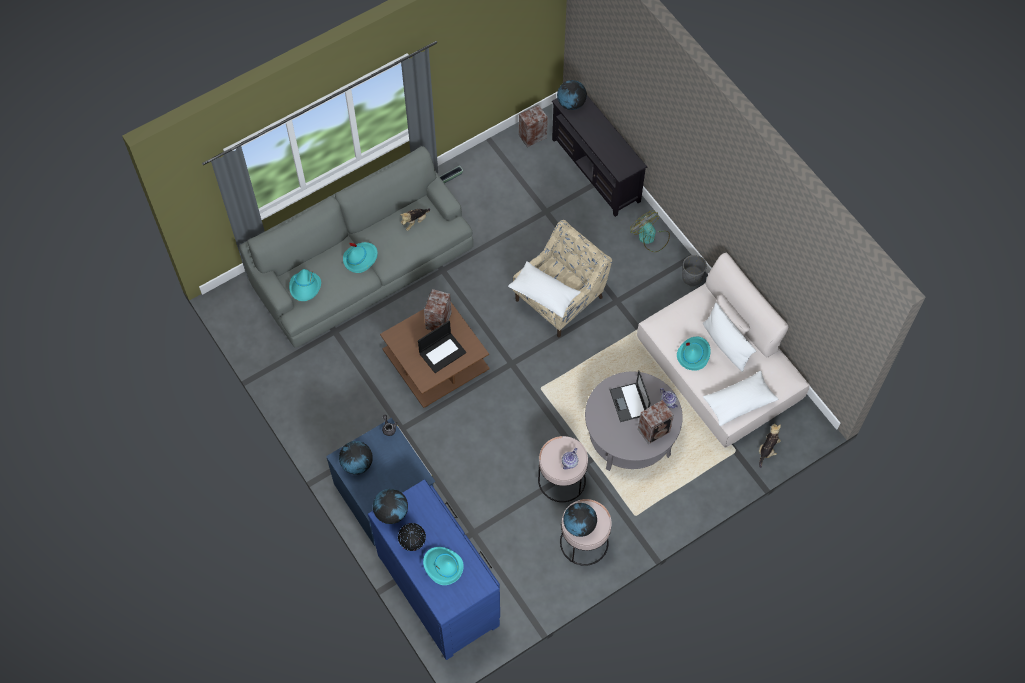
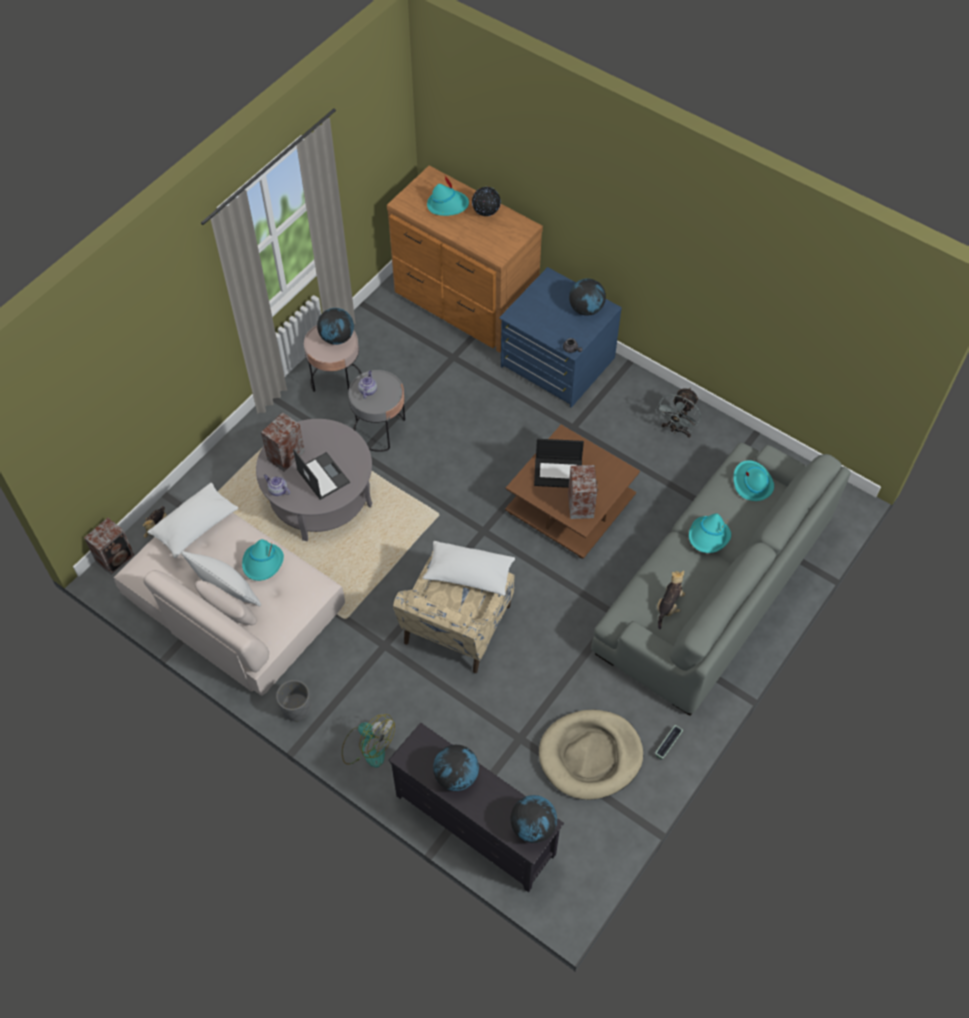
camera: 160 degrees right, 5 degrees down
(319, 398) = (676, 429): none -> grey fan
(391, 512) = (519, 232): globe -> globe (456, 776)
(440, 588) = (464, 304): blue dresser -> brown dresser
(442, 352) = (558, 472): laptop -> laptop turned 120 degrees counterclockwise
(504, 186) = (590, 756): none -> beige dog bed
(531, 136) = (586, 850): speaker -> speaker (116, 558)
(562, 480) = (380, 429): pink side table -> grey side table

